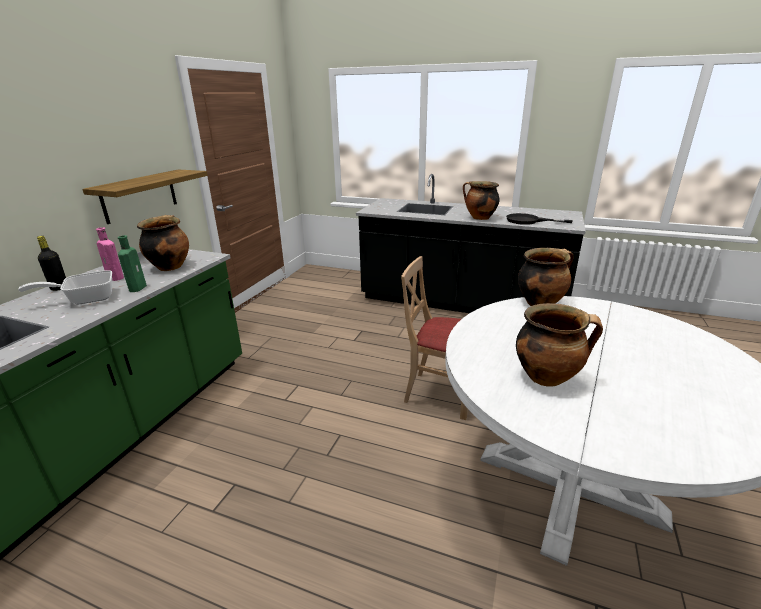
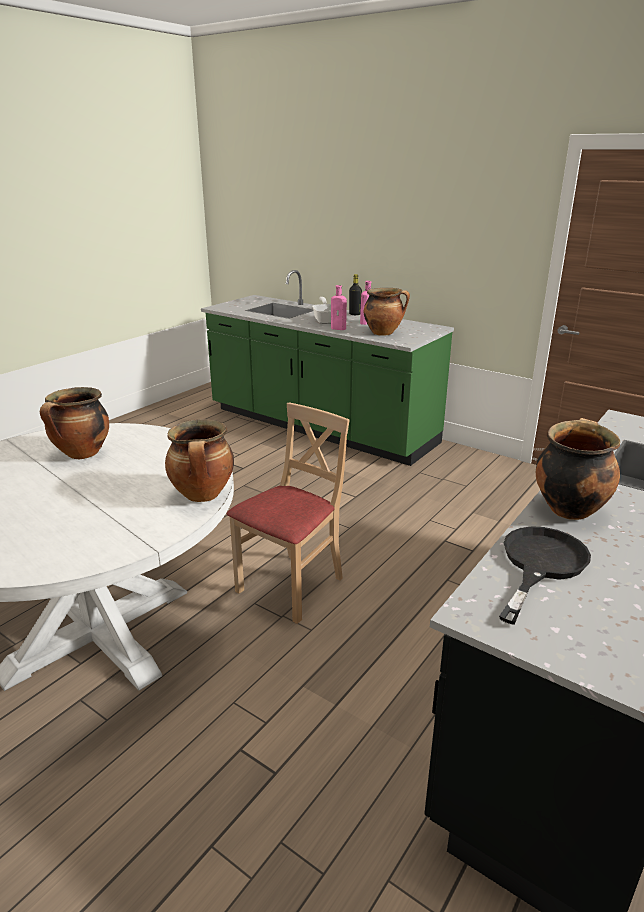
camera: 105 degrees right, 0 degrees up
(138, 287) = (339, 328): green bottle -> pink bottle
(139, 195) = (461, 276): shelf -> none

